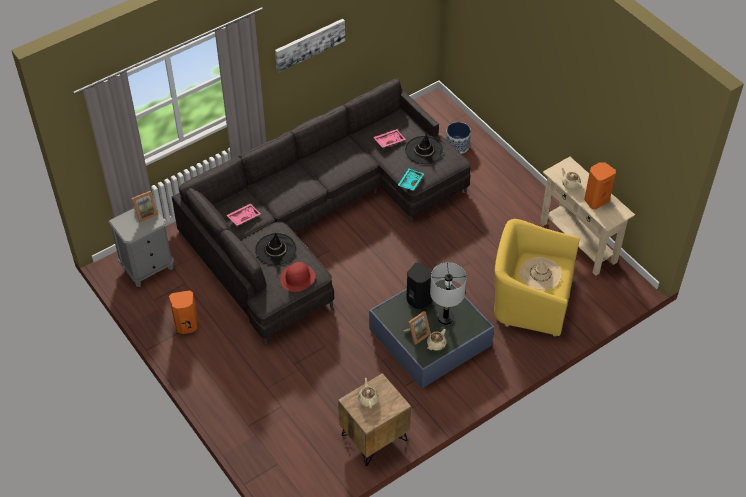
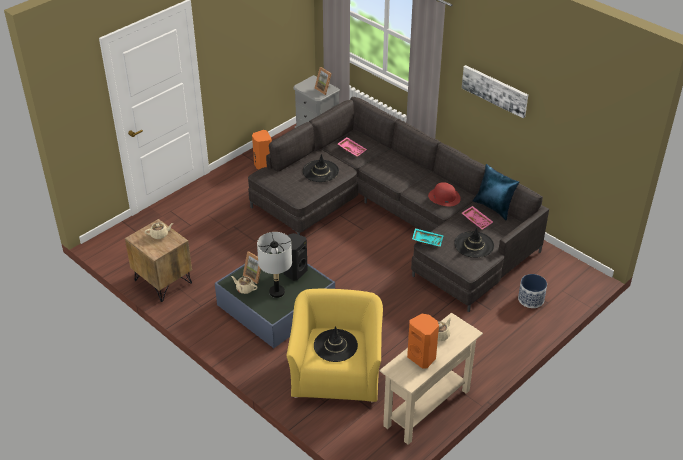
camera: 80 degrees right, 10 degrees down
(297, 278) = (291, 187): red hat -> red hat (444, 197)
(372, 125) = (494, 207): none -> blue pillow
(540, 274) = (335, 345): beige hat -> black hat

